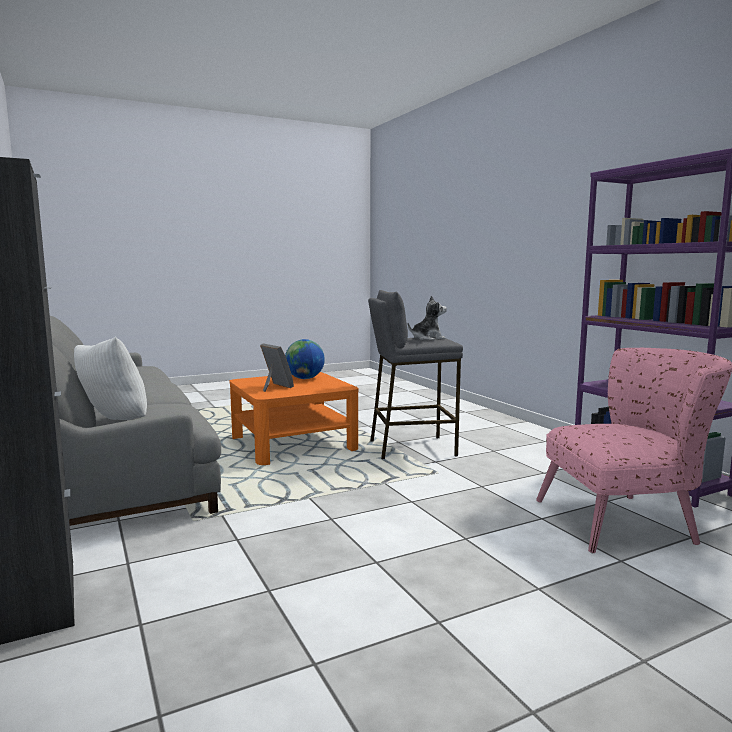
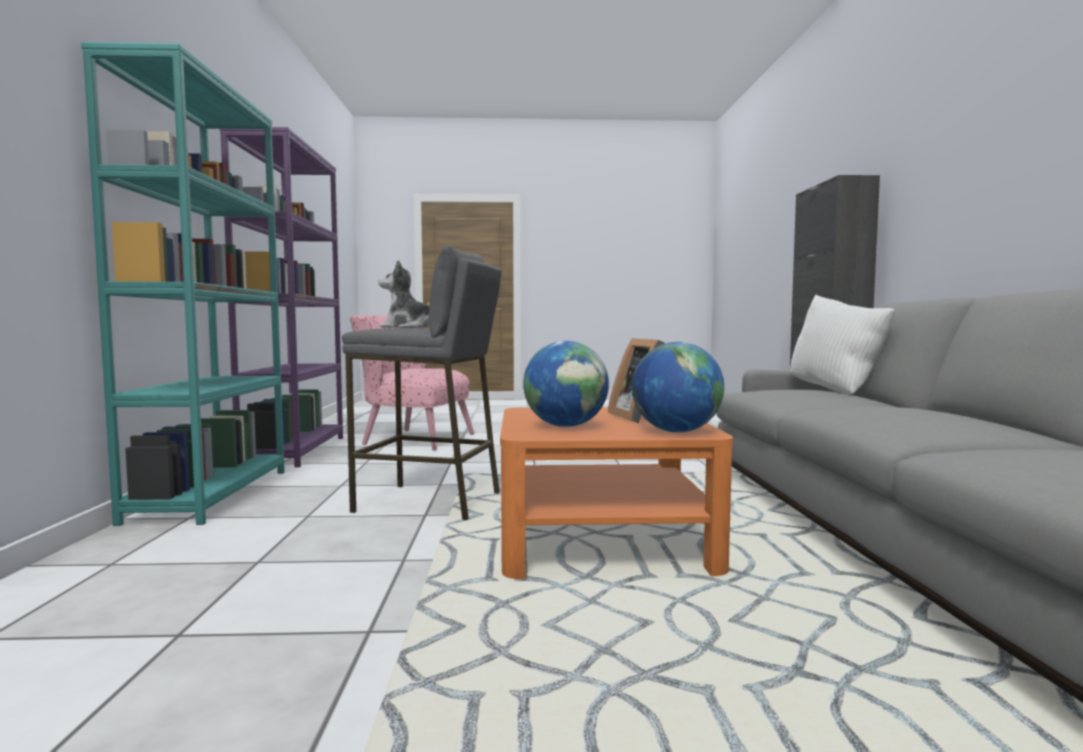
camera: 155 degrees left, 5 degrees down
(253, 380) = (676, 431): none -> globe
(538, 434) = (211, 495): none -> turquoise bookcase

